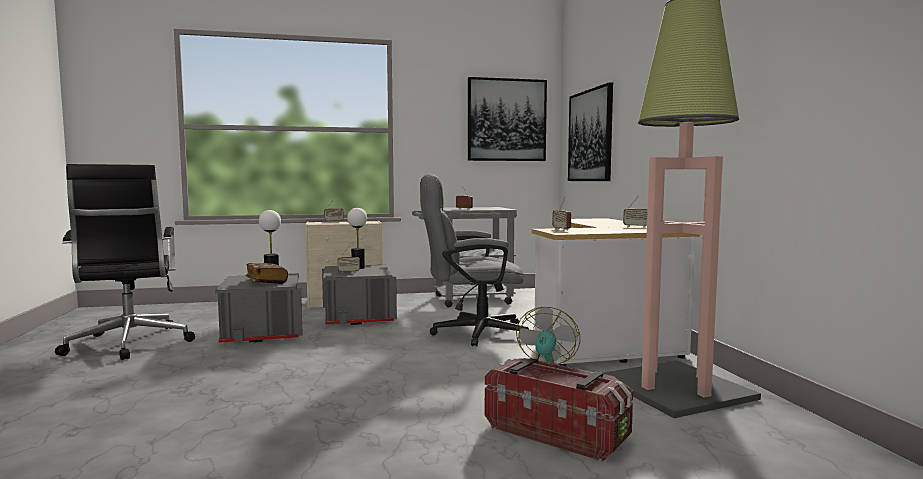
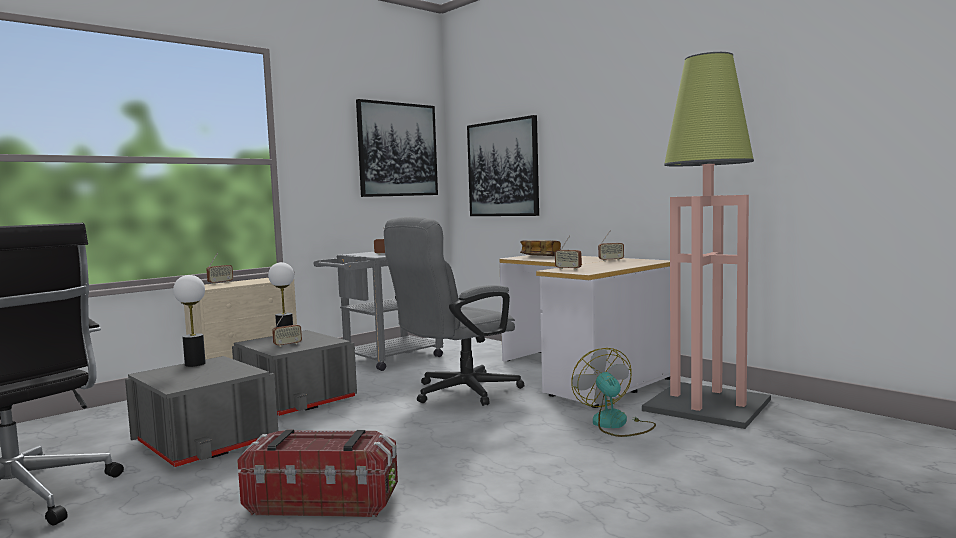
camera: 30 degrees left, 0 degrees up
(266, 282) = (213, 373): book -> book (540, 257)
(556, 432) = (690, 463): storage box -> storage box (323, 501)

